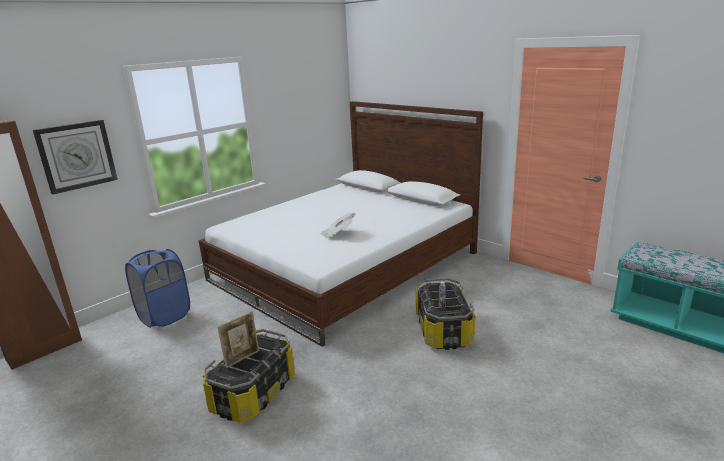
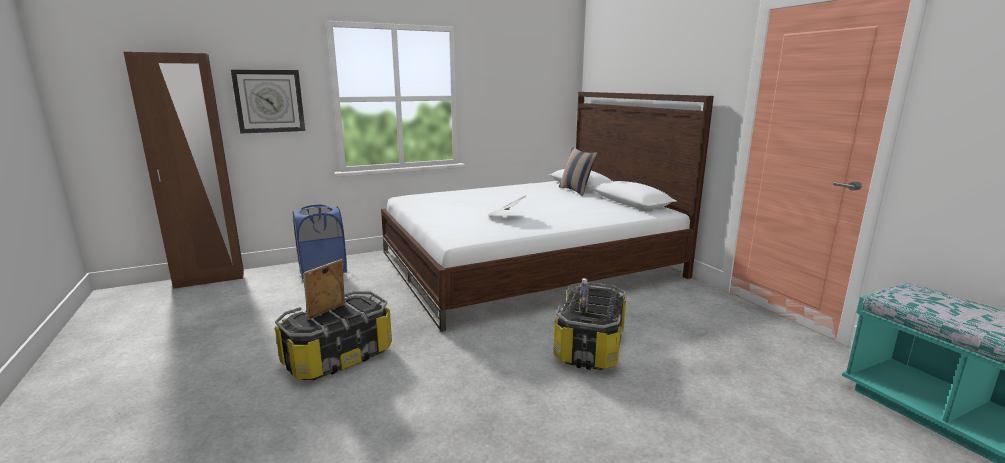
camera: 20 degrees right, 5 degrees down
(242, 358) = (327, 312): picture frame -> picture frame turned 150 degrees clockwise
(368, 193) = (575, 191): none -> pillow

